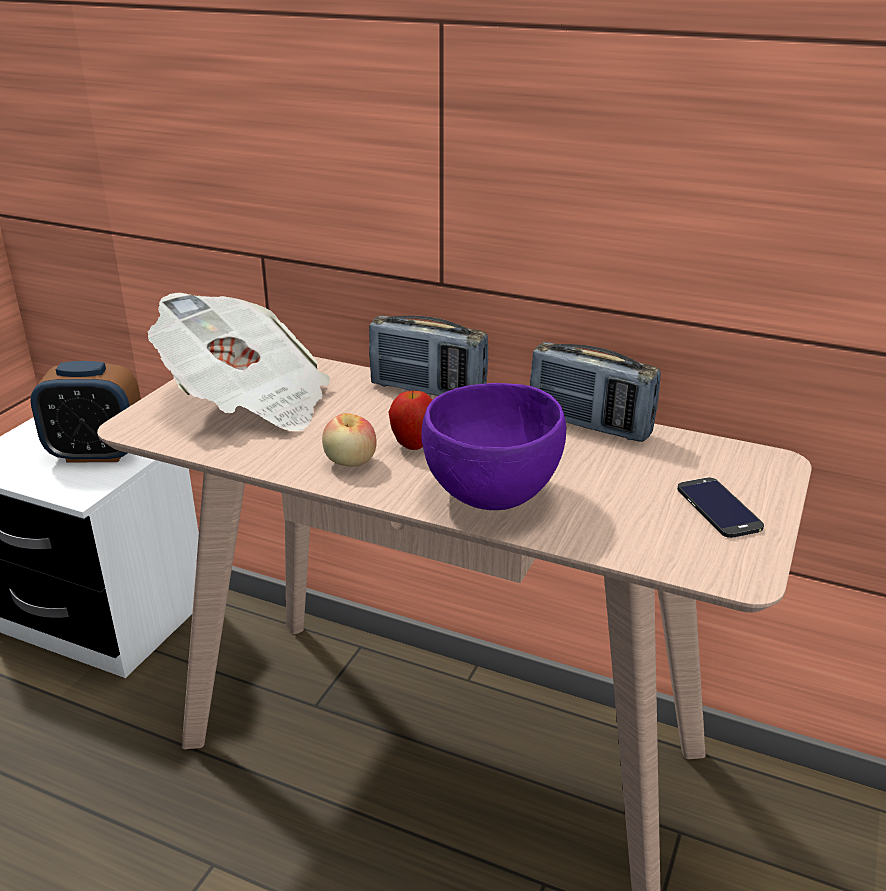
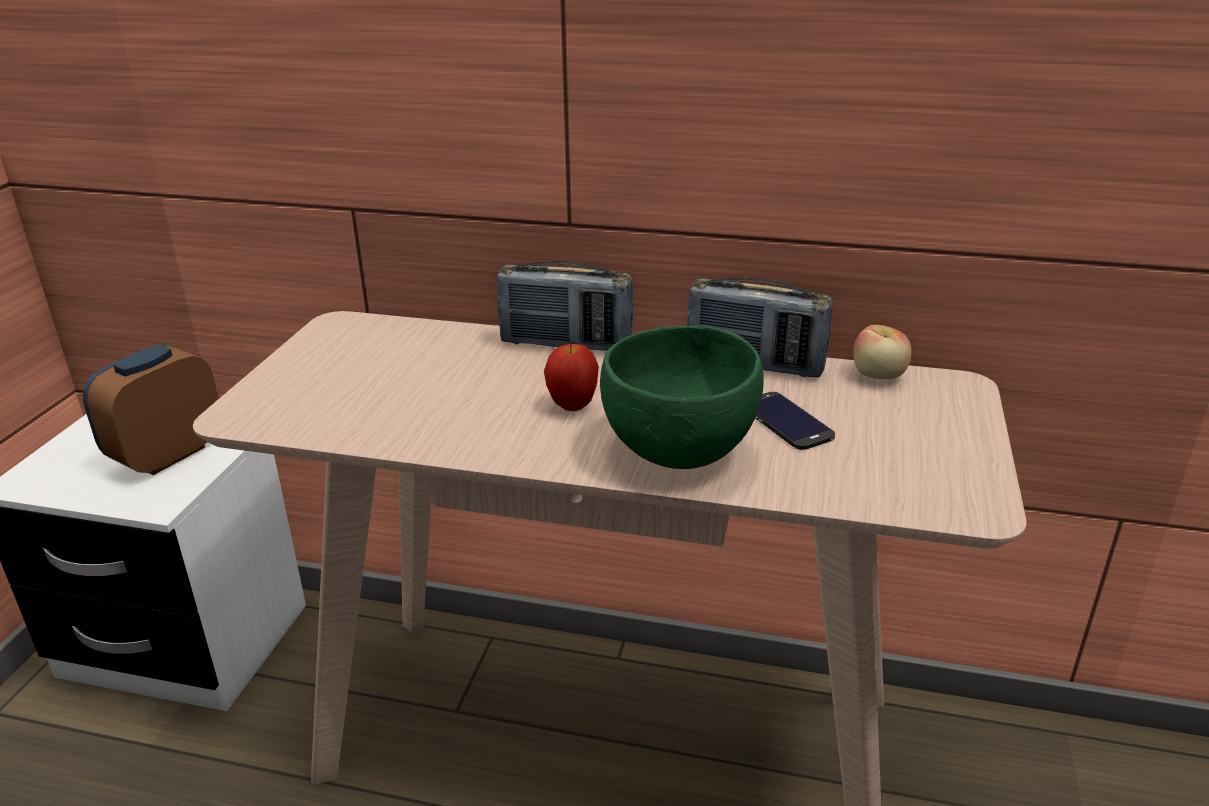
camera: 10 degrees left, 0 degrees up
(97, 453) = (167, 455): alarm clock -> alarm clock turned 135 degrees clockwise
(248, 401) = (366, 375): newspaper -> none
(350, 462) = (508, 432): apple -> apple (878, 376)
(491, 494) = (678, 451): purple bowl -> green bowl
(718, 508) = (923, 439): phone -> phone (786, 421)

